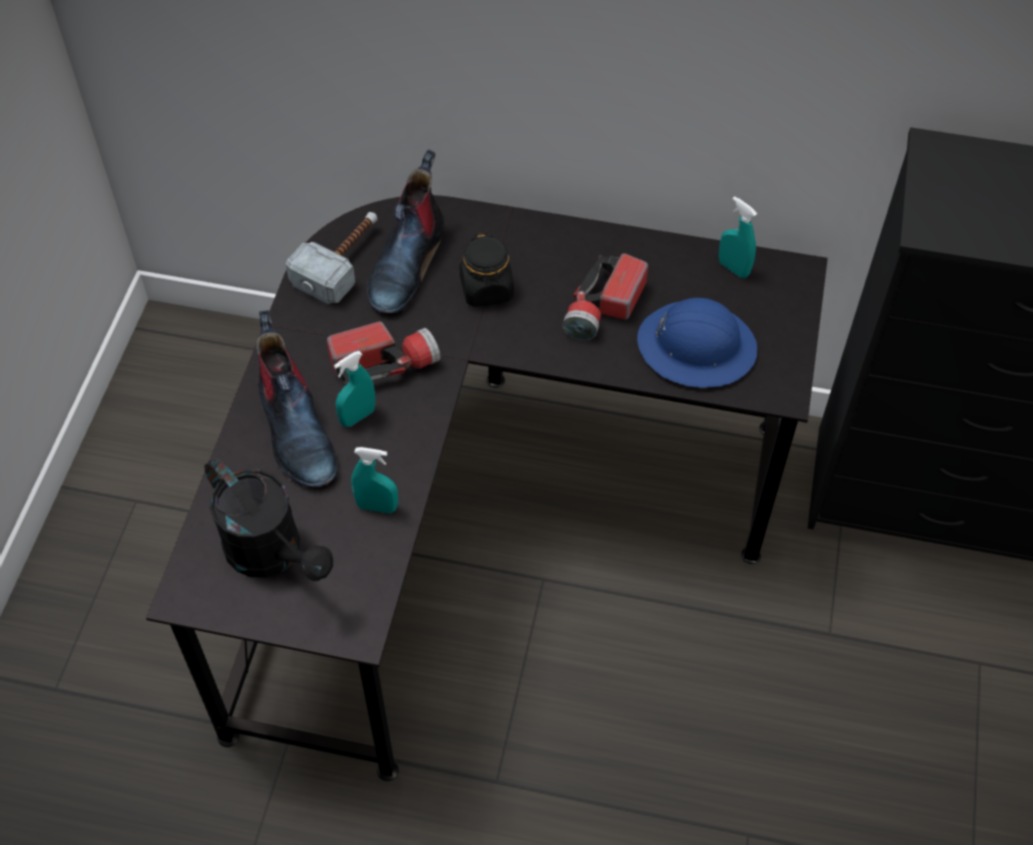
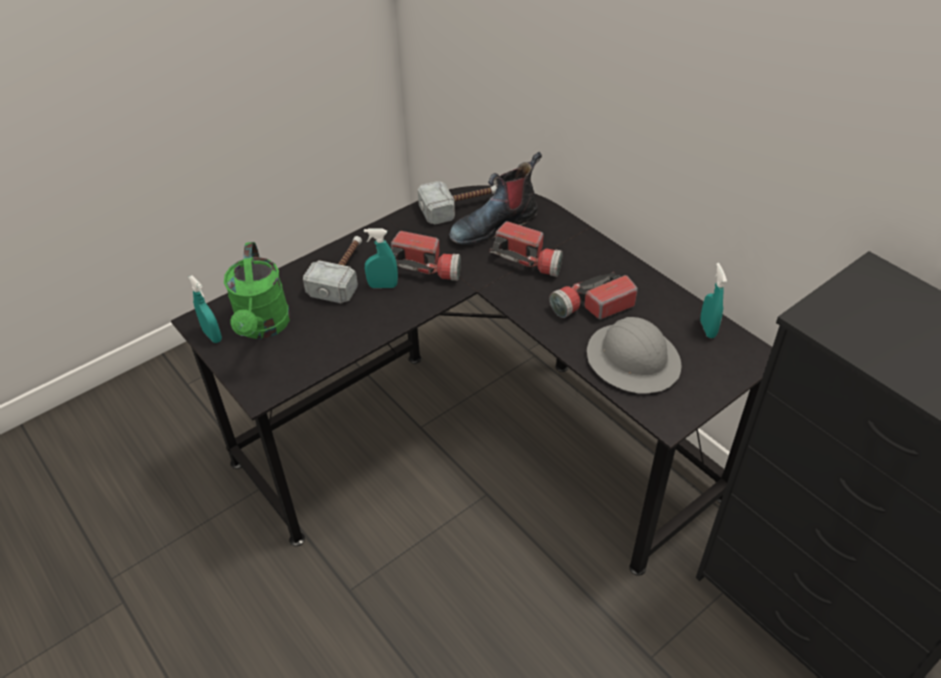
camera: 40 degrees right, 10 degrees down
(273, 554) = (263, 327): black watering can -> green watering can
(296, 430) = (343, 275): boot -> hammer
(377, 506) = (342, 336): turquoise spray bottle -> turquoise spray bottle (212, 335)
(486, 289) = (528, 260): black jar -> flashlight
(696, 346) = (633, 359): blue hard hat -> grey hard hat

